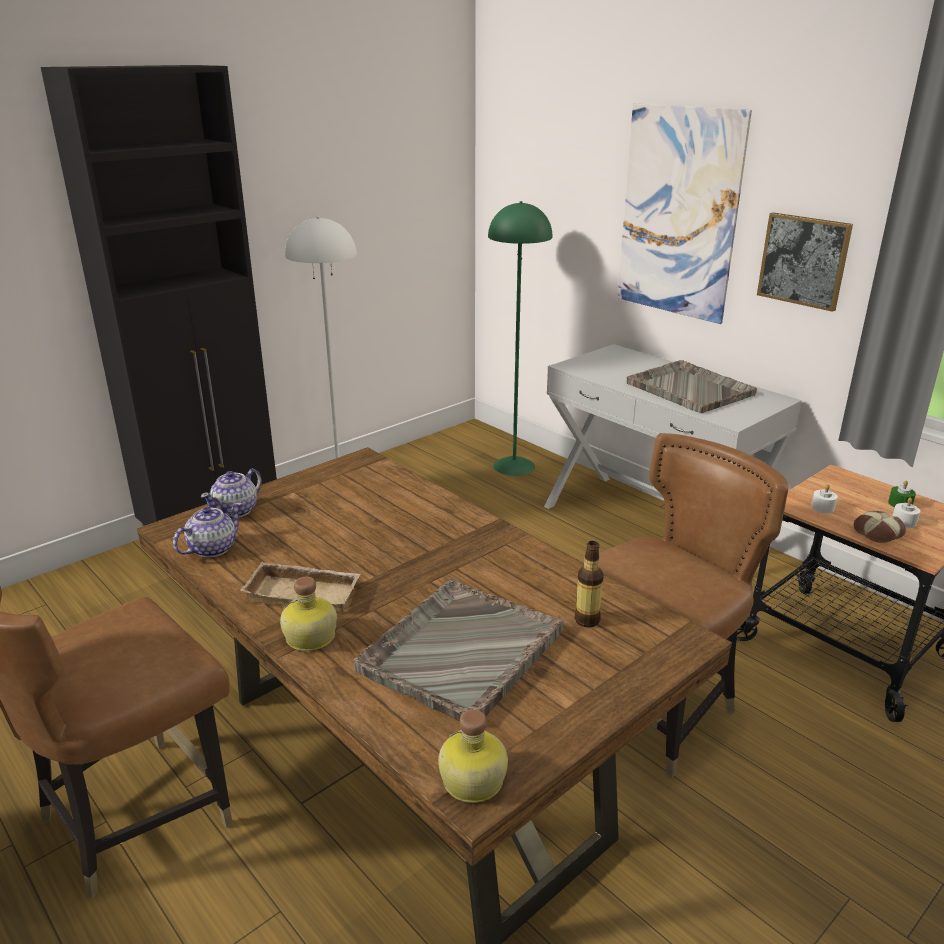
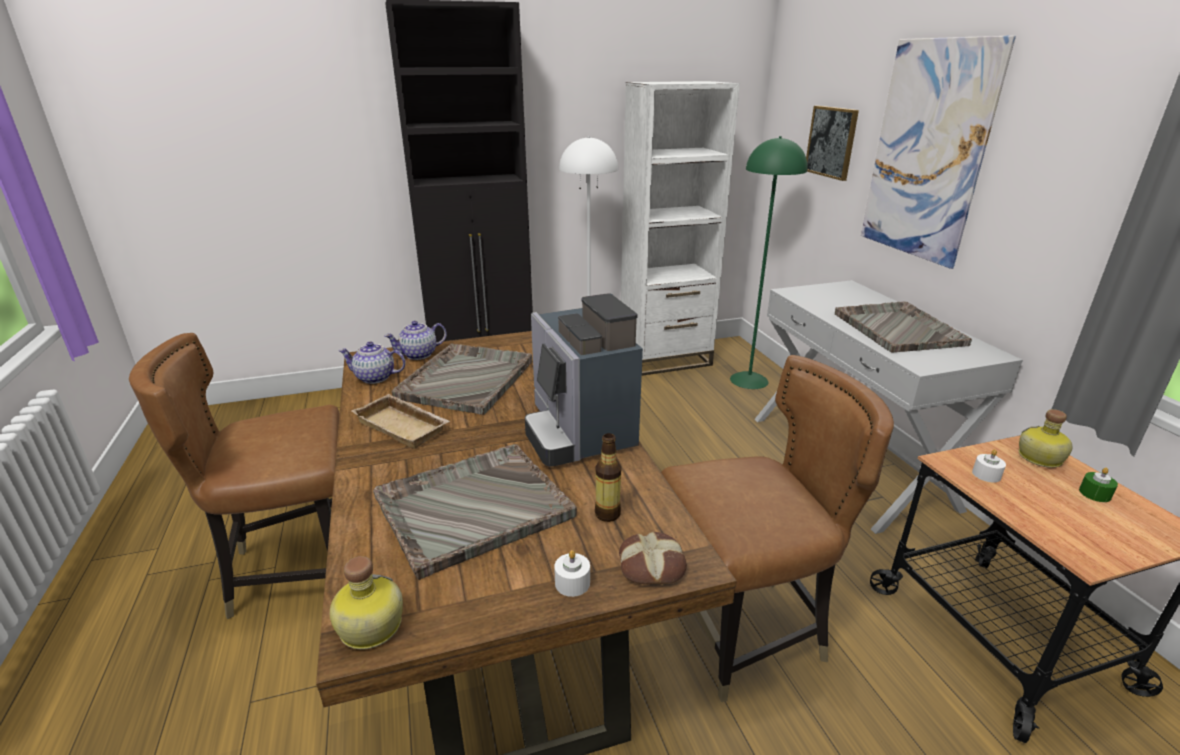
camera: 25 degrees right, 0 degrees up
(211, 549) = (375, 378): teapot -> teapot turned 150 degrees counterclockwise
(310, 638) = (372, 462): bottle -> bottle (1040, 458)
(322, 526) = (467, 379): none -> grey tray
(412, 460) = (665, 359): none -> white bookcase
(491, 553) = (578, 432): none -> coffee machine
(803, 260) = (1048, 204): picture -> picture (831, 142)
(877, 532) = (1039, 517): bread -> bread (651, 565)
(904, 521) = (1086, 514): white candle -> white candle (572, 583)

